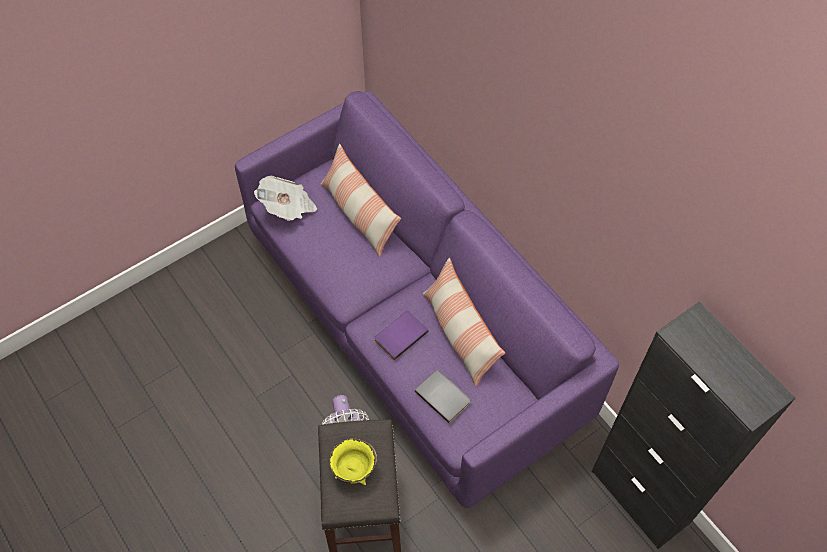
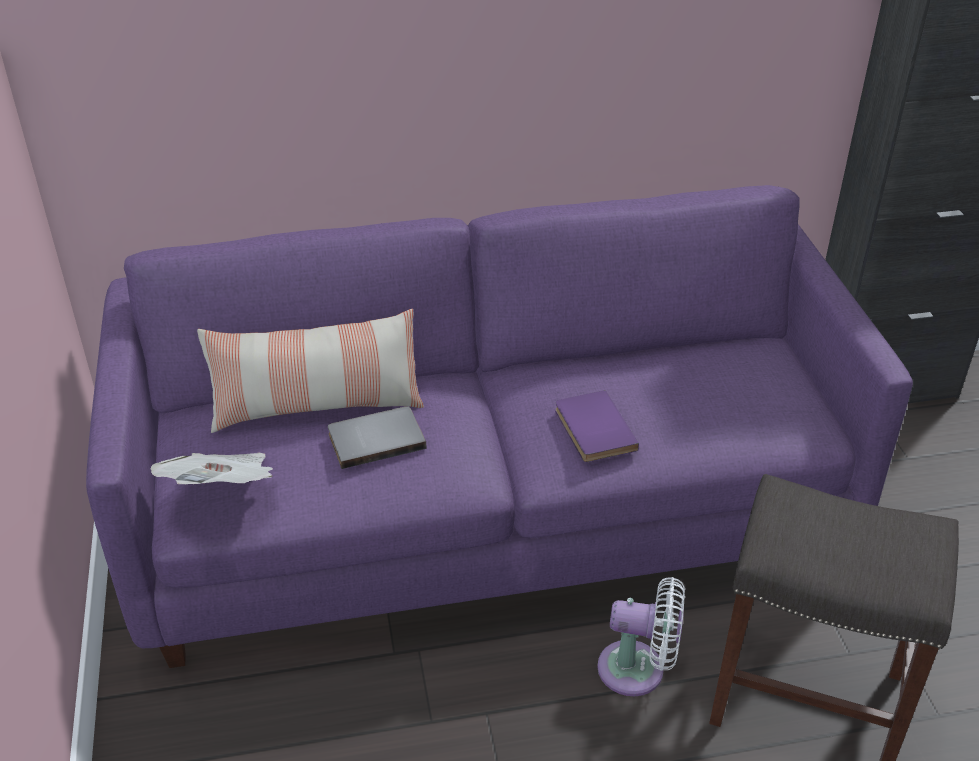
camera: 65 degrees left, 20 degrees down
(354, 471) = (856, 544): yellow bowl -> none
(444, 396) = (732, 416): grey book -> grey book (375, 438)
(460, 334) = (626, 368): pillow -> none

